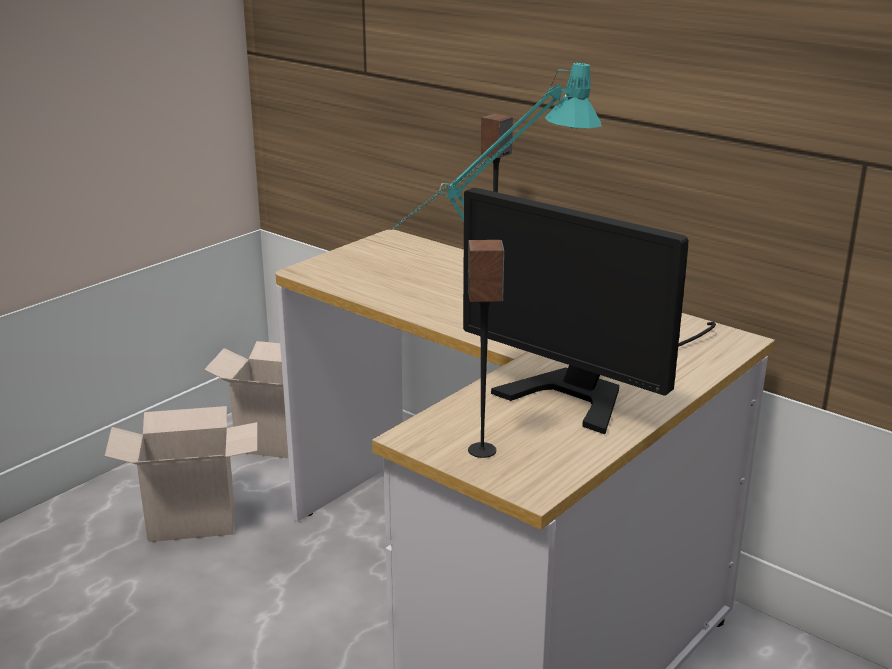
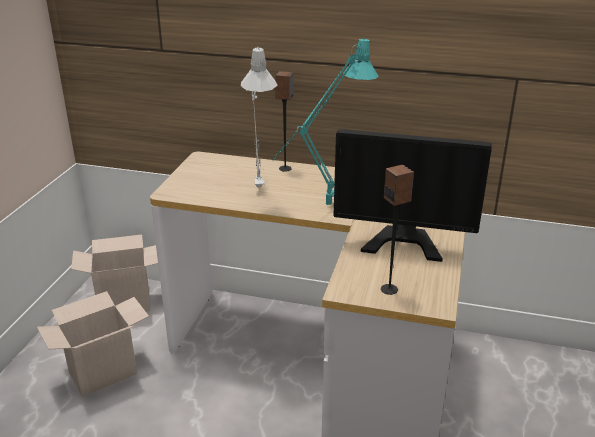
camera: 25 degrees left, 5 degrees up
(433, 283) = (258, 185): none -> grey table lamp

